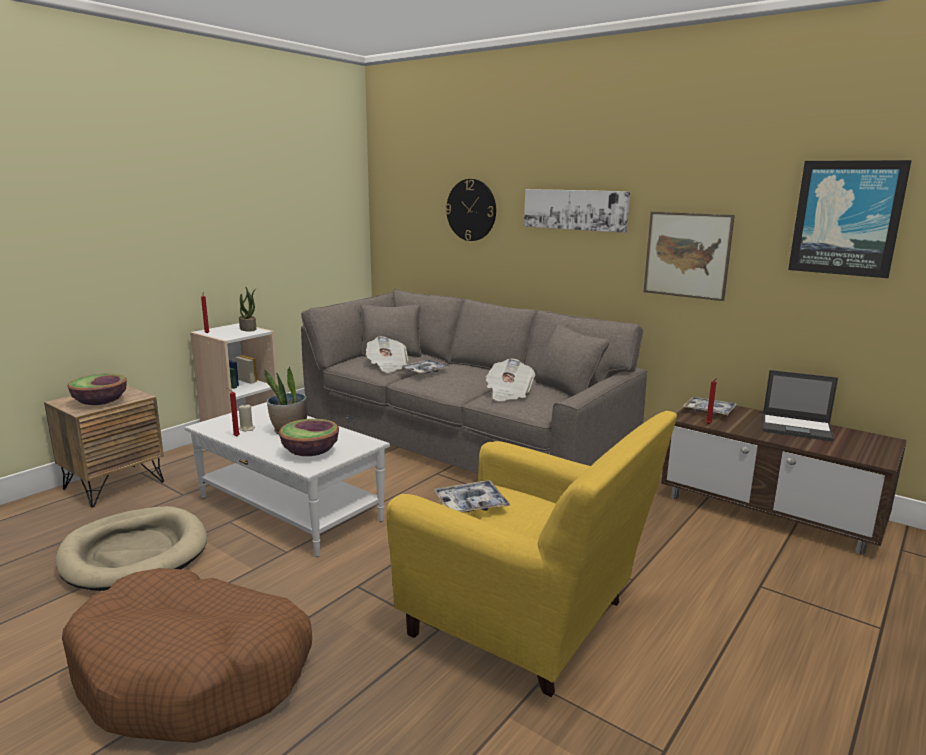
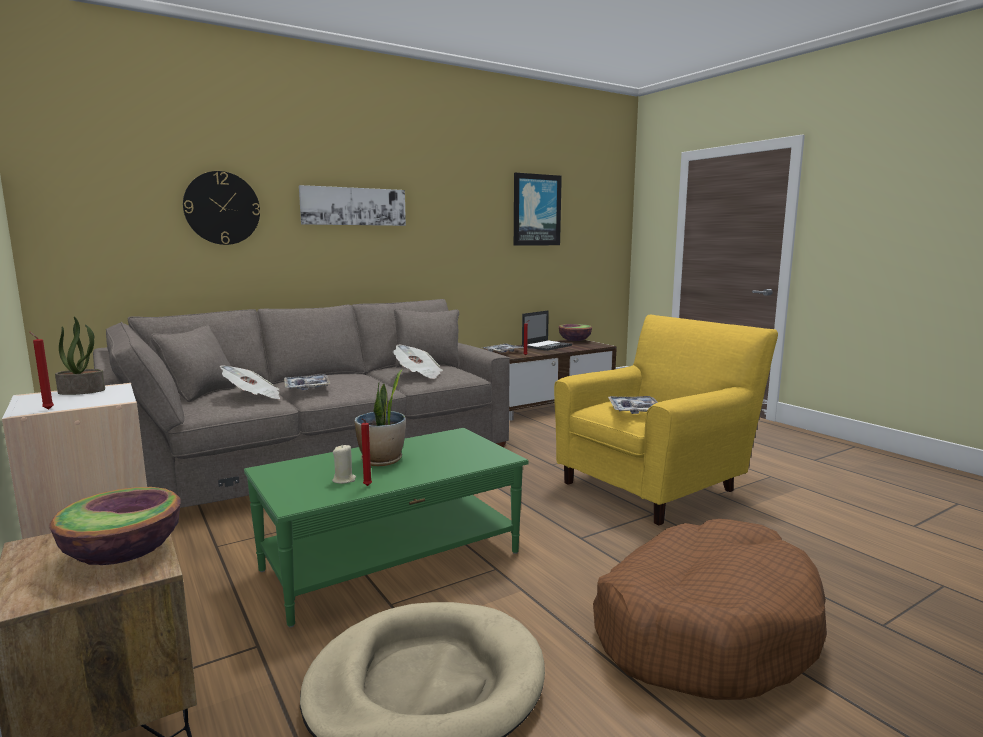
camera: 70 degrees left, 5 degrees down
(290, 509) = (393, 561): white coffee table -> green coffee table
(310, 453) = (462, 455): bowl -> bowl (575, 341)
(687, 255) = (451, 241): picture -> none

